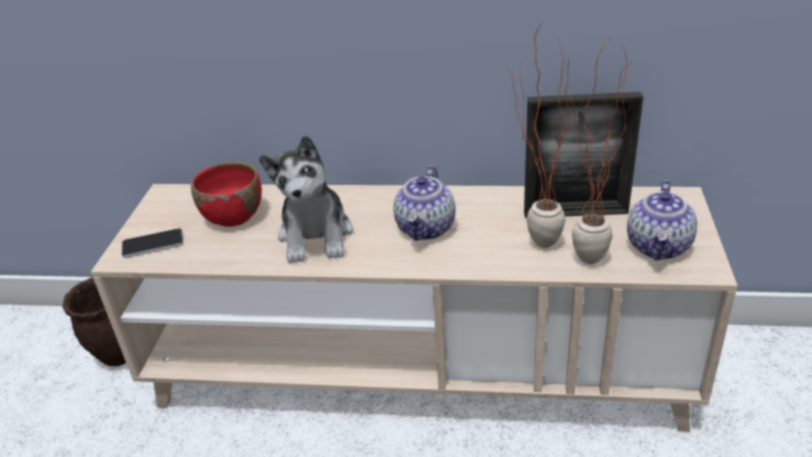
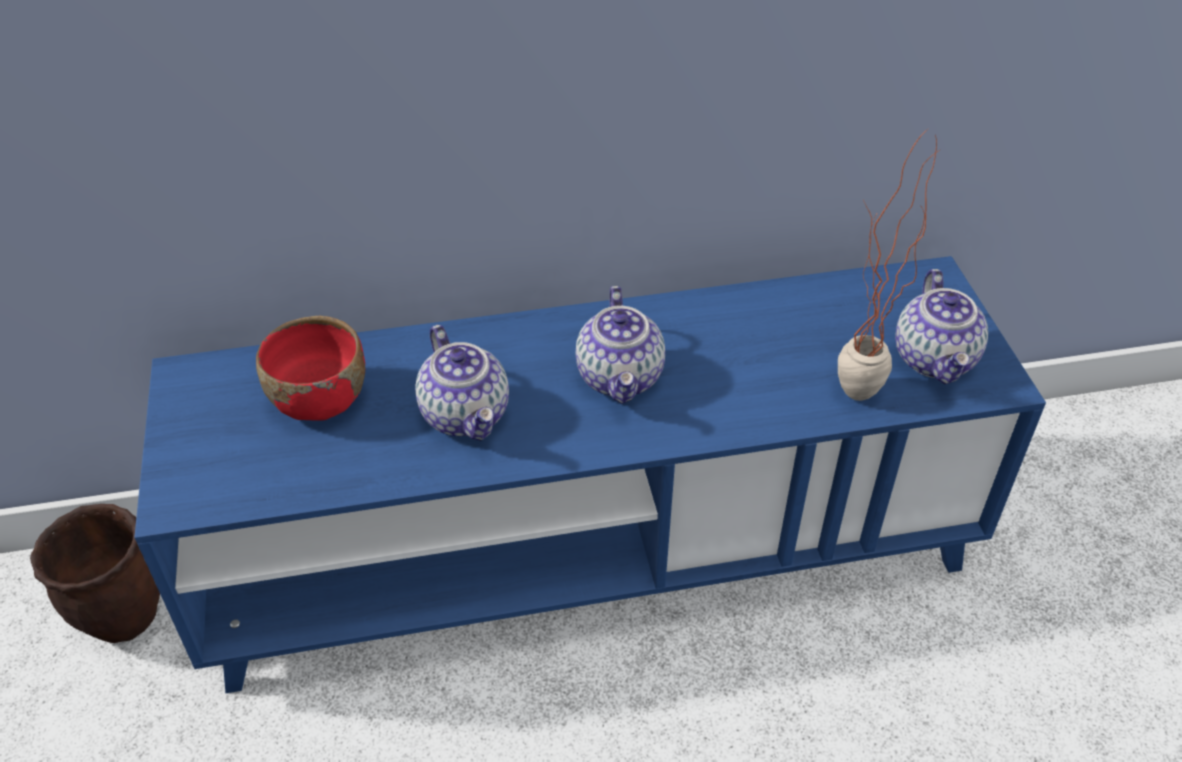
camera: 20 degrees left, 10 degrees up
(153, 244) = (214, 471): phone -> none
(316, 236) = (466, 414): plush toy -> teapot
(417, 370) = (591, 555): beige tv stand -> blue tv stand
(532, 242) = (774, 376): potted plant -> none
(575, 213) = (811, 321): picture frame -> none

